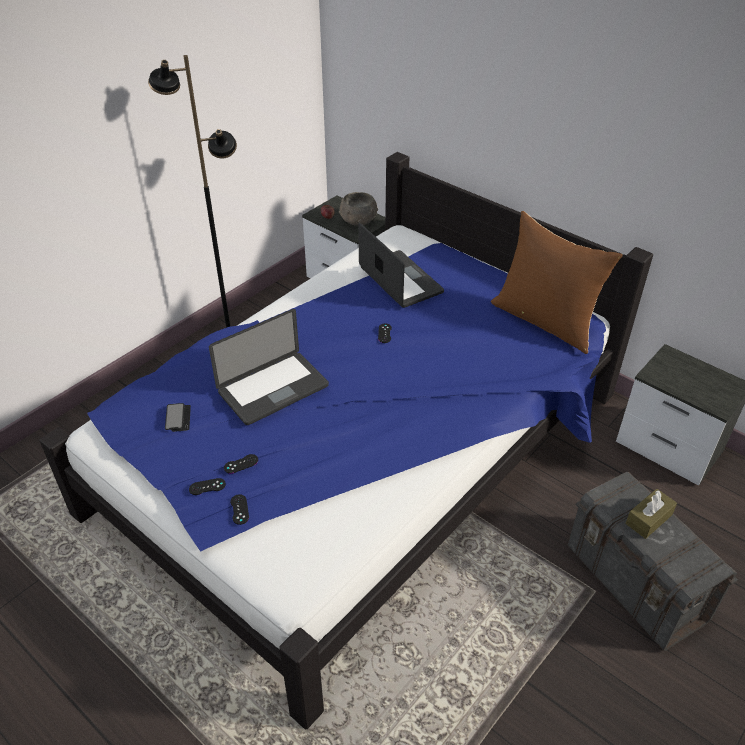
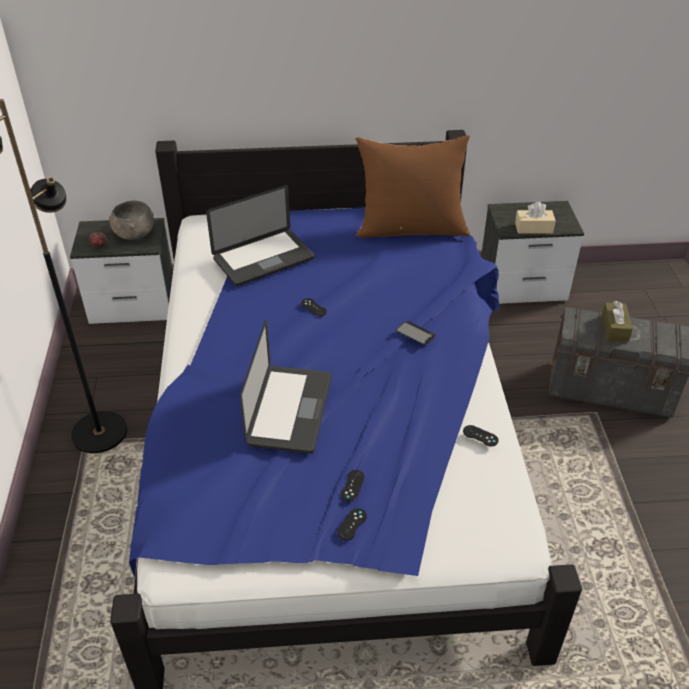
camera: 45 degrees left, 0 degrees up
(178, 418) = (242, 492): phone -> phone (415, 334)
(239, 509) = (402, 519): black game controller -> black game controller (480, 436)
(400, 280) = (263, 259): laptop -> laptop turned 135 degrees clockwise
(680, 387) = (533, 228): none -> beige tissue box

